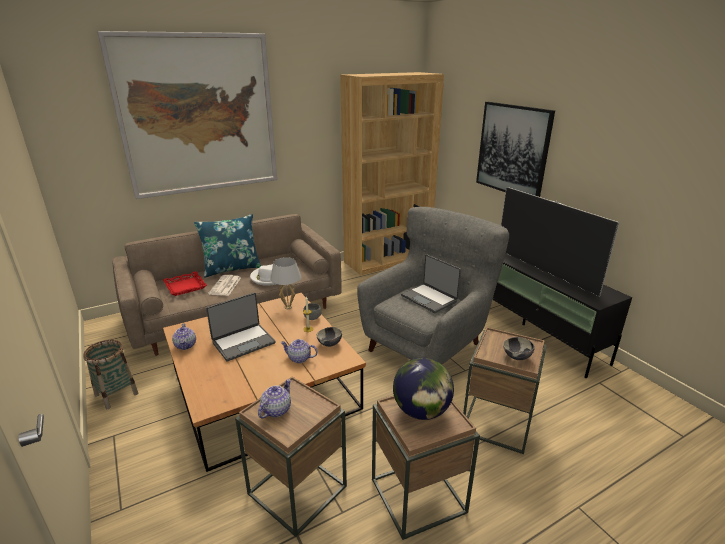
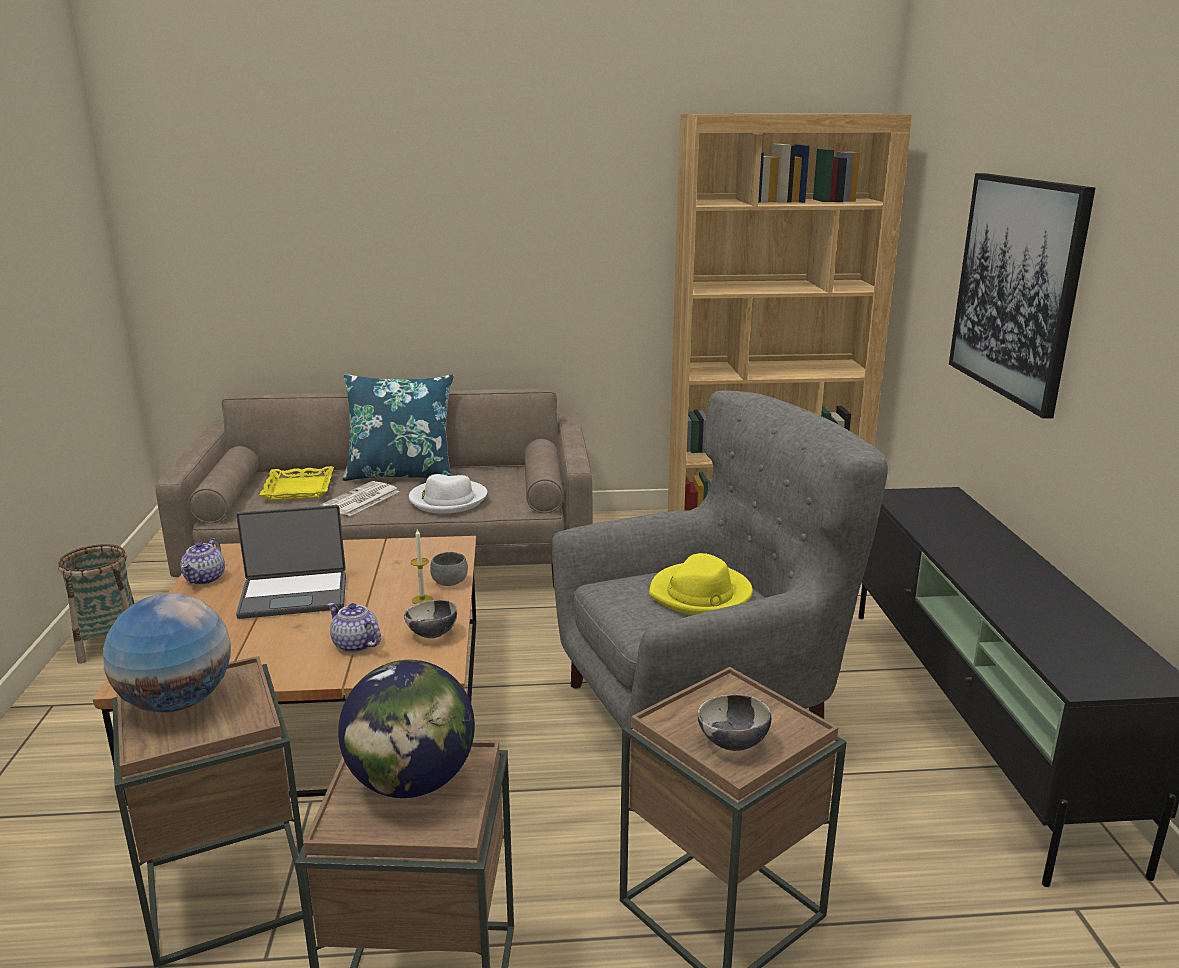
camera: 25 degrees right, 5 degrees down
(185, 286) = (299, 489): red tray -> yellow tray
(198, 115) = (386, 180): picture -> none
(276, 409) = (176, 702): teapot -> globe
(288, 307) = (426, 555): white table lamp -> none
(429, 298) = (701, 594): laptop -> yellow hat
(543, 271) = (1011, 587): television -> none

